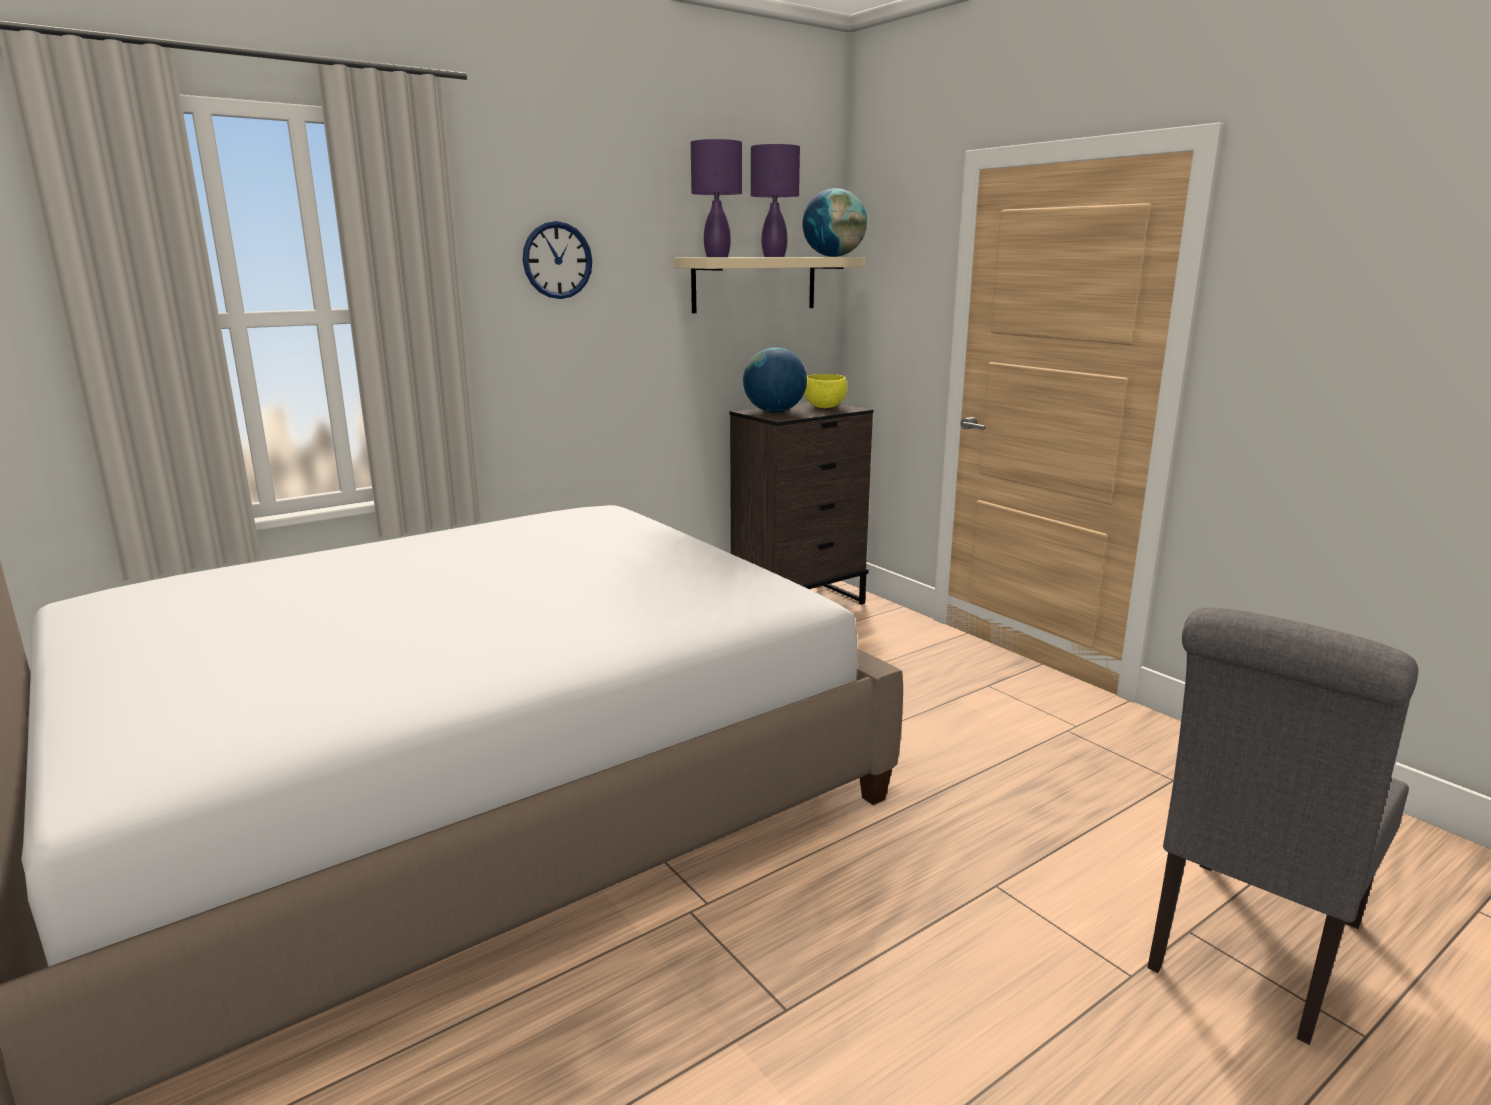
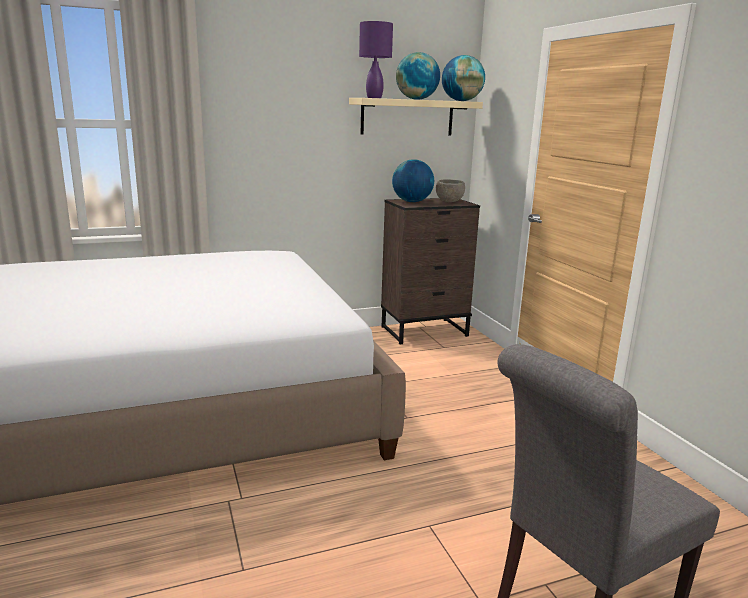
camera: 15 degrees right, 0 degrees up
(557, 260) = (268, 96): wall clock -> none
(775, 256) = (417, 99): purple table lamp -> globe
(824, 407) = (449, 201): yellow bowl -> grey bowl

